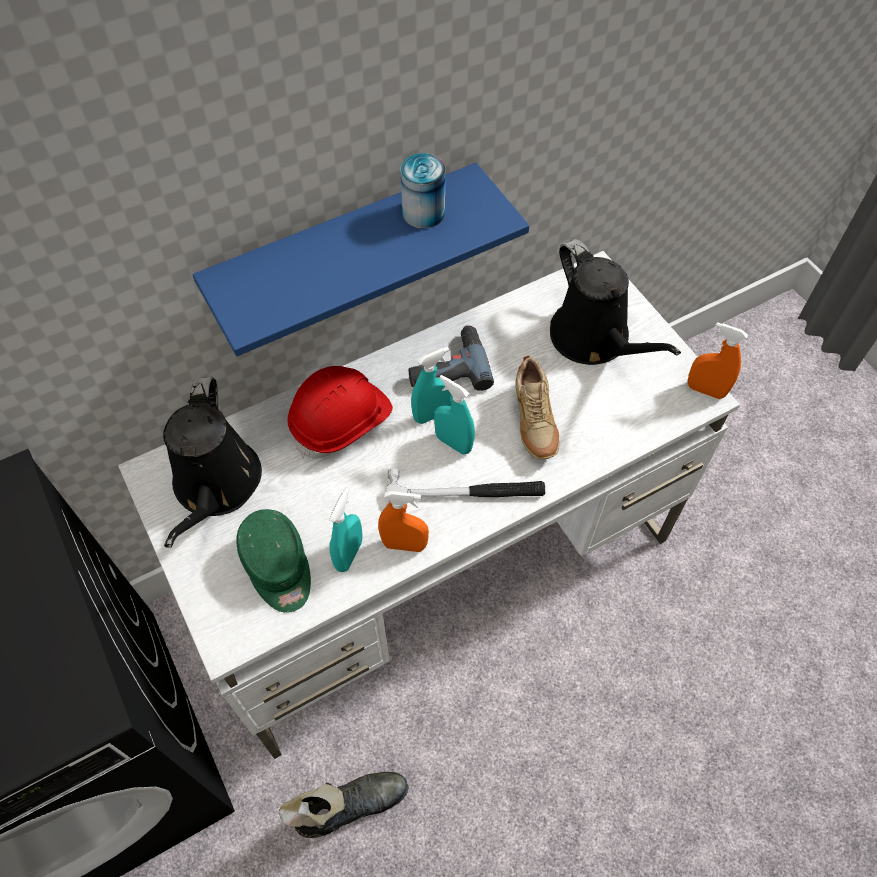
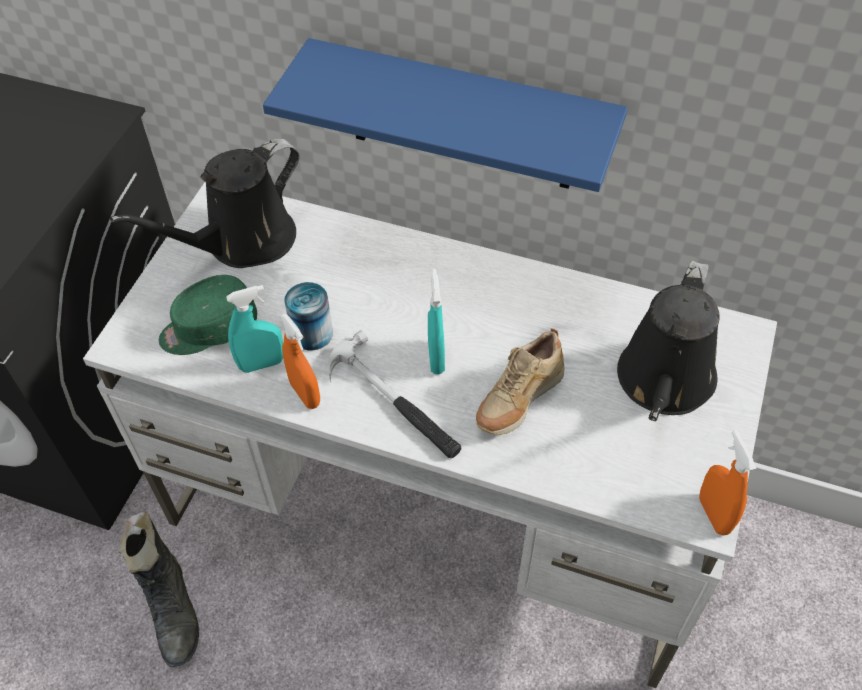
camera: 50 degrees right, 5 degrees down
(278, 568) = (209, 329): green cap -> green cap turned 45 degrees clockwise
(342, 422) = (377, 272): red hard hat -> none
(349, 806) = (173, 609): black boot -> black boot turned 45 degrees clockwise
(423, 213) = (526, 112): can -> can (312, 333)
(432, 414) = (449, 323): turquoise spray bottle -> none
(446, 366) = (508, 298): power drill -> none

